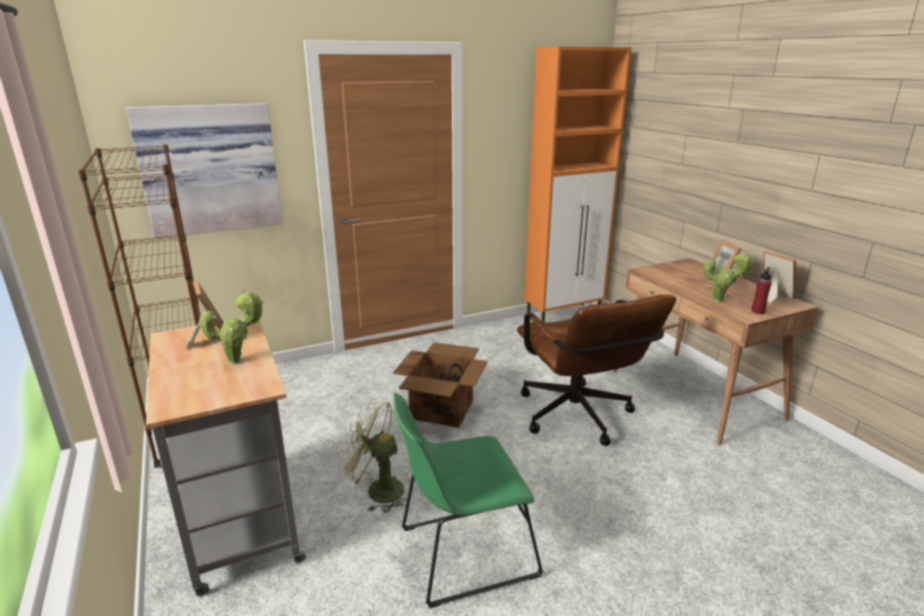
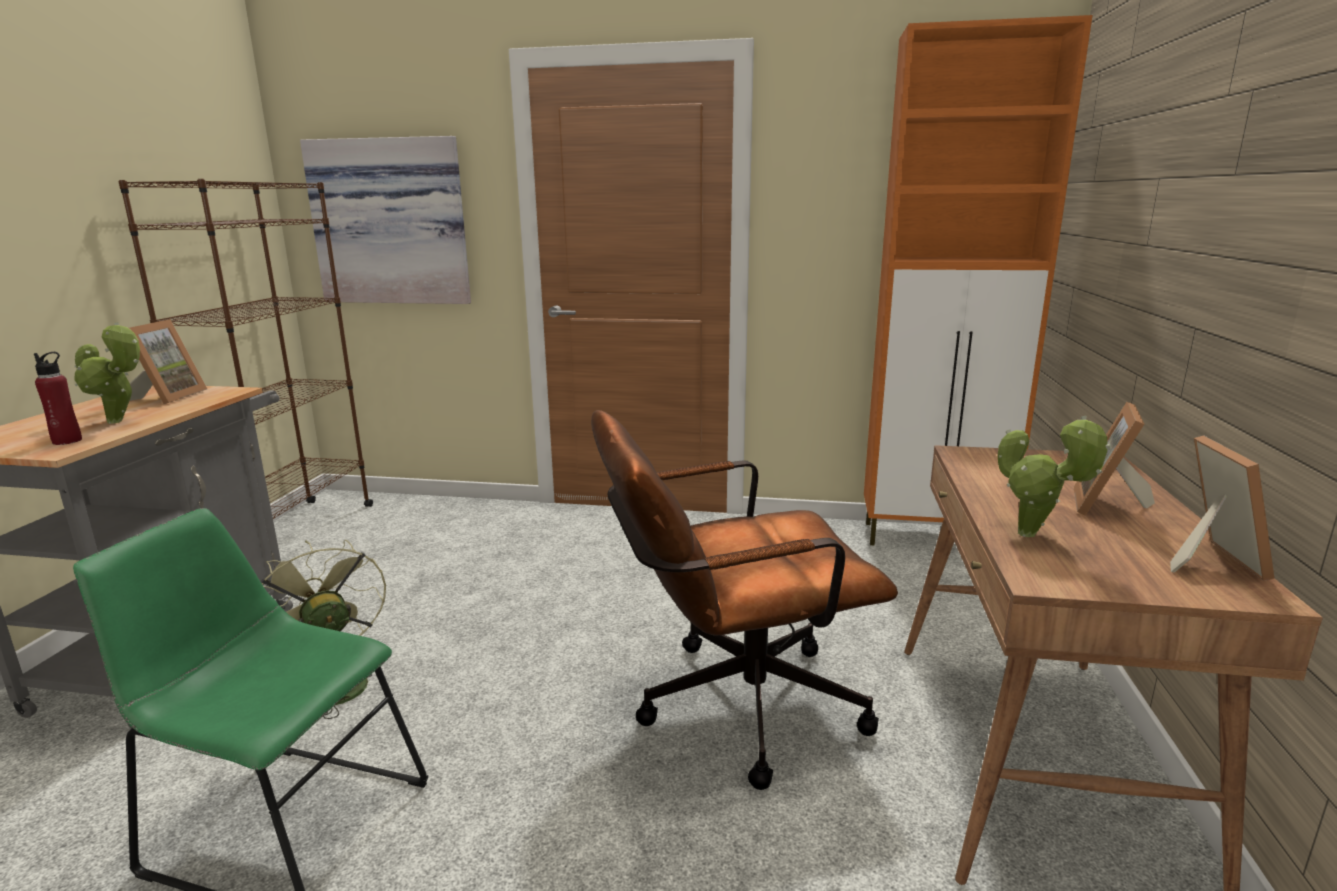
camera: 35 degrees right, 5 degrees down
(442, 409) = (557, 612): cardboard box -> none
(579, 419) = (731, 707): brown office chair -> brown office chair turned 60 degrees clockwise
(758, 311) = (1094, 578): red bottle -> red bottle (67, 441)

